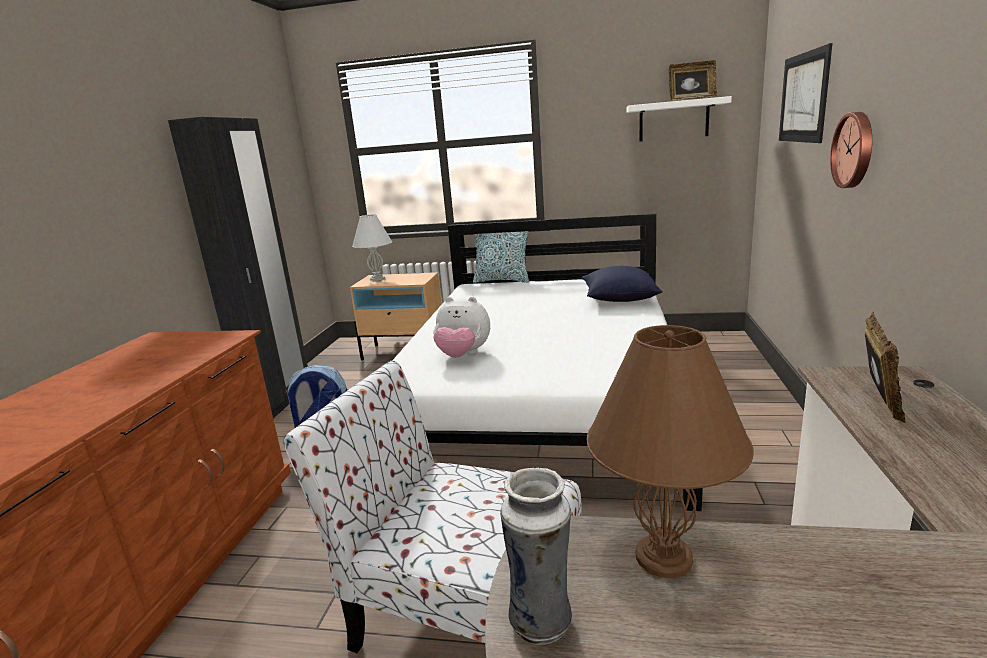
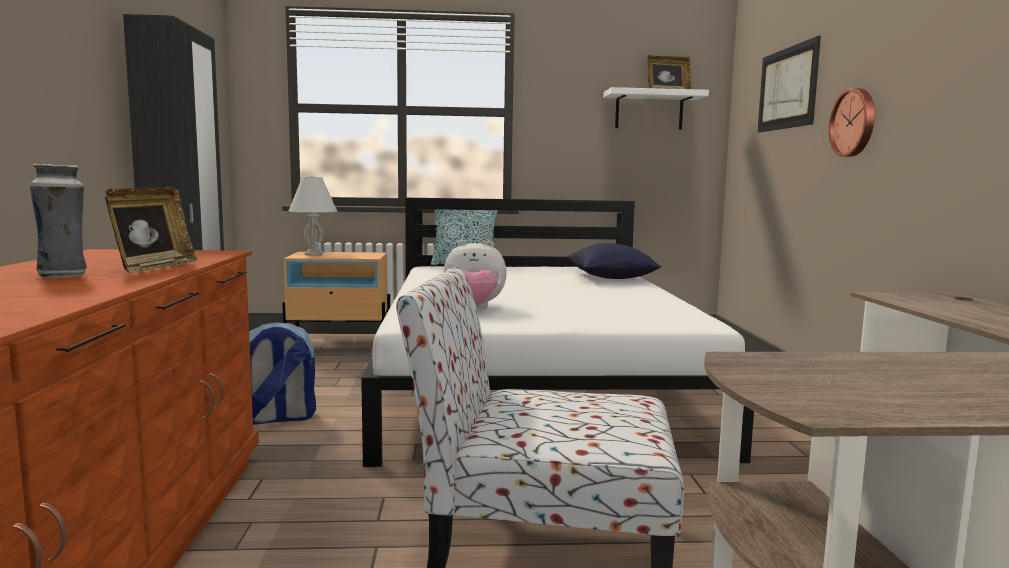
camera: 15 degrees left, 10 degrees down
(542, 620) = (791, 391): vase -> vase (64, 275)
(664, 556) = (856, 364): brown table lamp -> none
(877, 400) = (937, 305): picture frame -> picture frame (154, 267)

